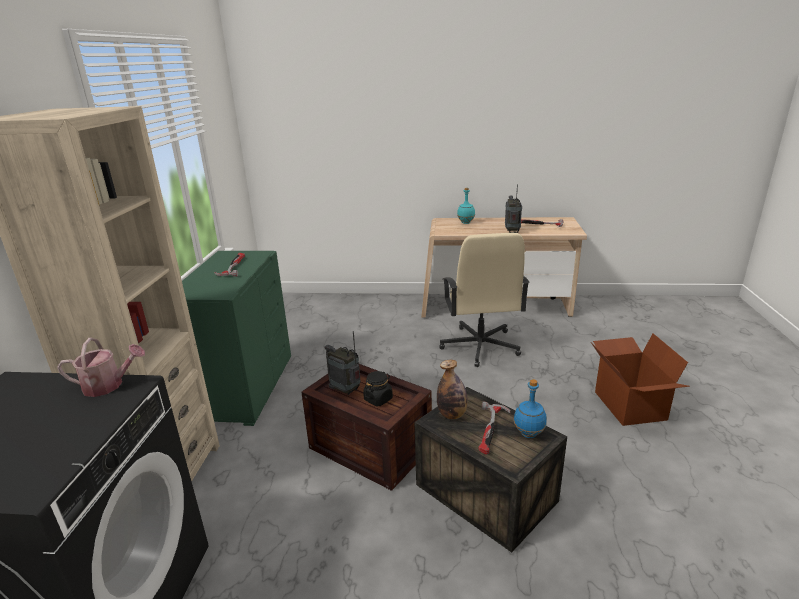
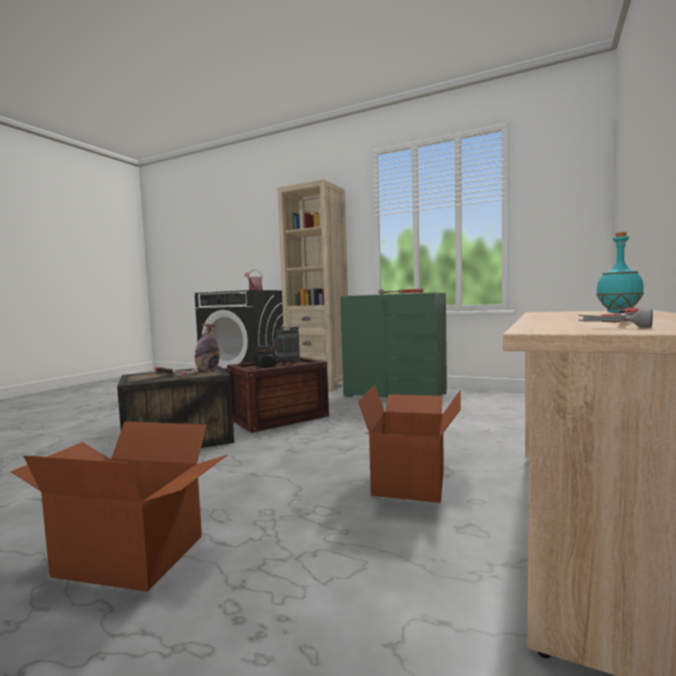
camera: 110 degrees right, 20 degrees down
(480, 346) = (411, 481): beige office chair -> cardboard box
(512, 231) = (547, 318): radio -> none
(528, 434) = (145, 379): blue bottle -> none

